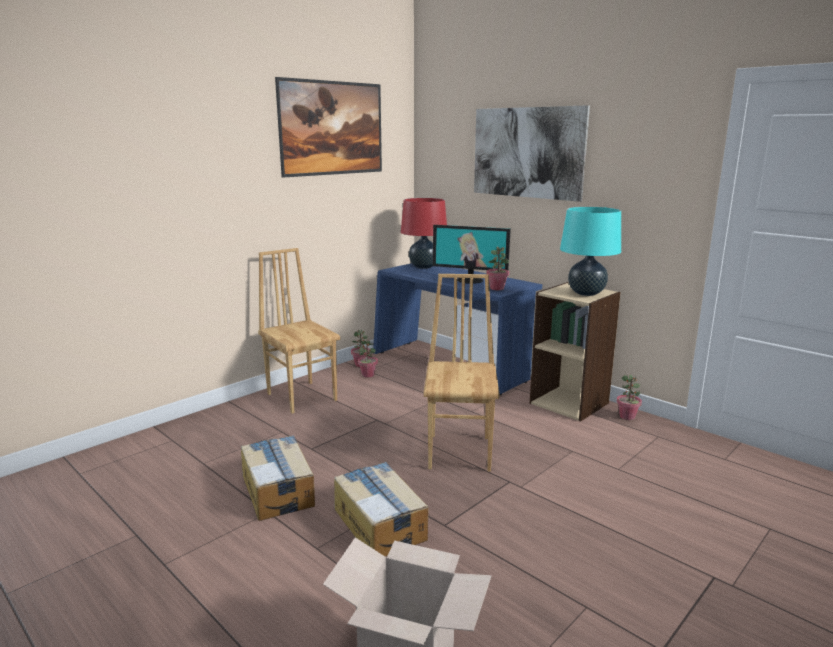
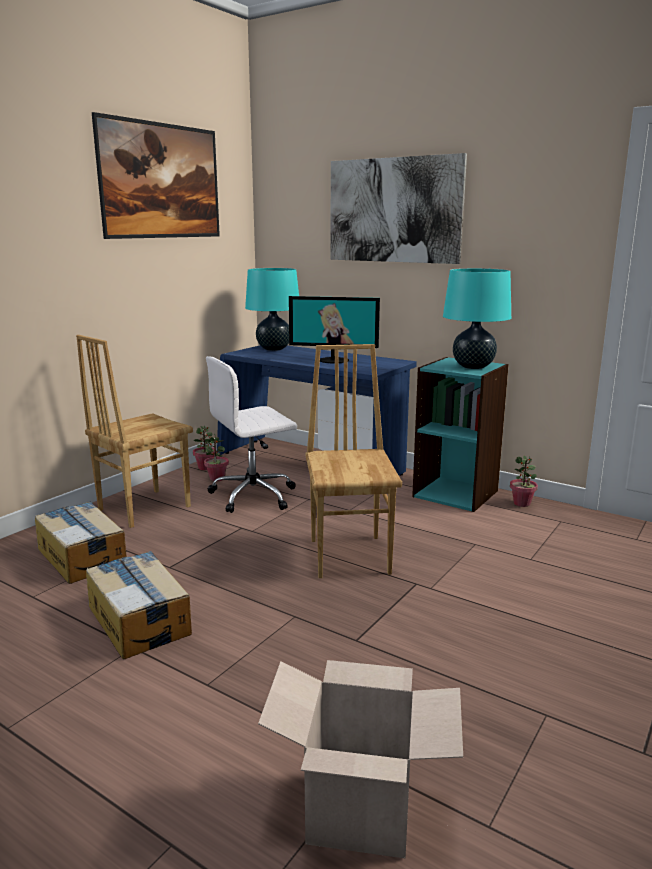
camera: 10 degrees left, 0 degrees up
(302, 396) = (143, 508): brown chair -> brown chair turned 90 degrees counterclockwise
(380, 523) = (278, 647): cardboard box -> cardboard box (82, 556)
(395, 392) = (255, 495): none -> white office chair
(423, 267) = (273, 349): red table lamp -> turquoise table lamp
(497, 288) = (368, 367): potted plant -> none
(569, 403) = (456, 493): beige bookcase -> turquoise bookcase

